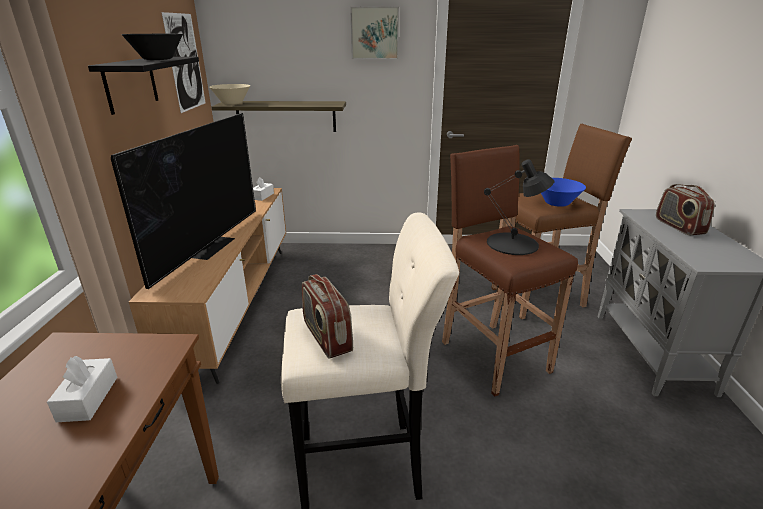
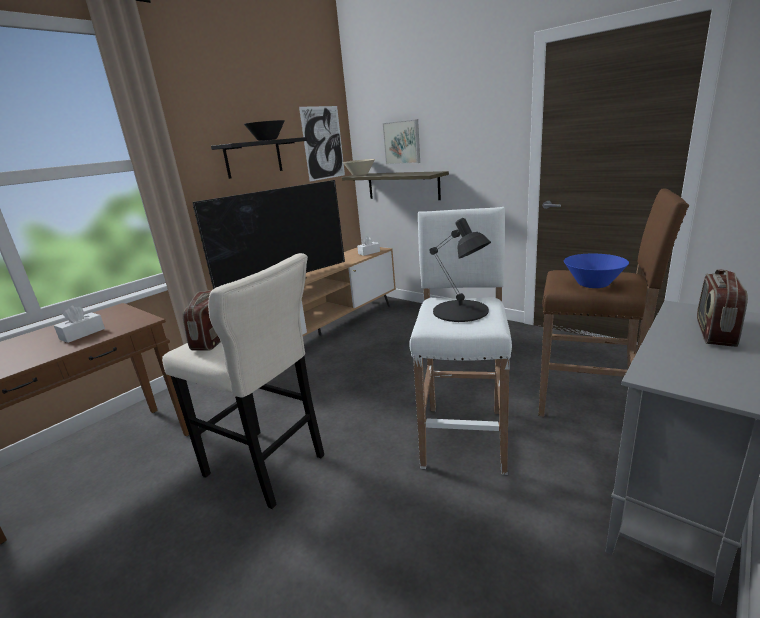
camera: 40 degrees right, 5 degrees down
(374, 33) = (473, 104): picture -> picture (402, 142)
(492, 355) = (464, 435): brown stool -> white stool

